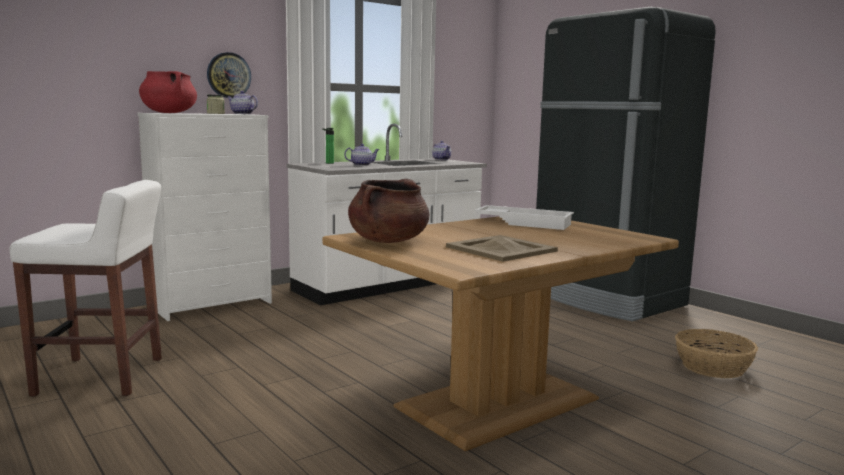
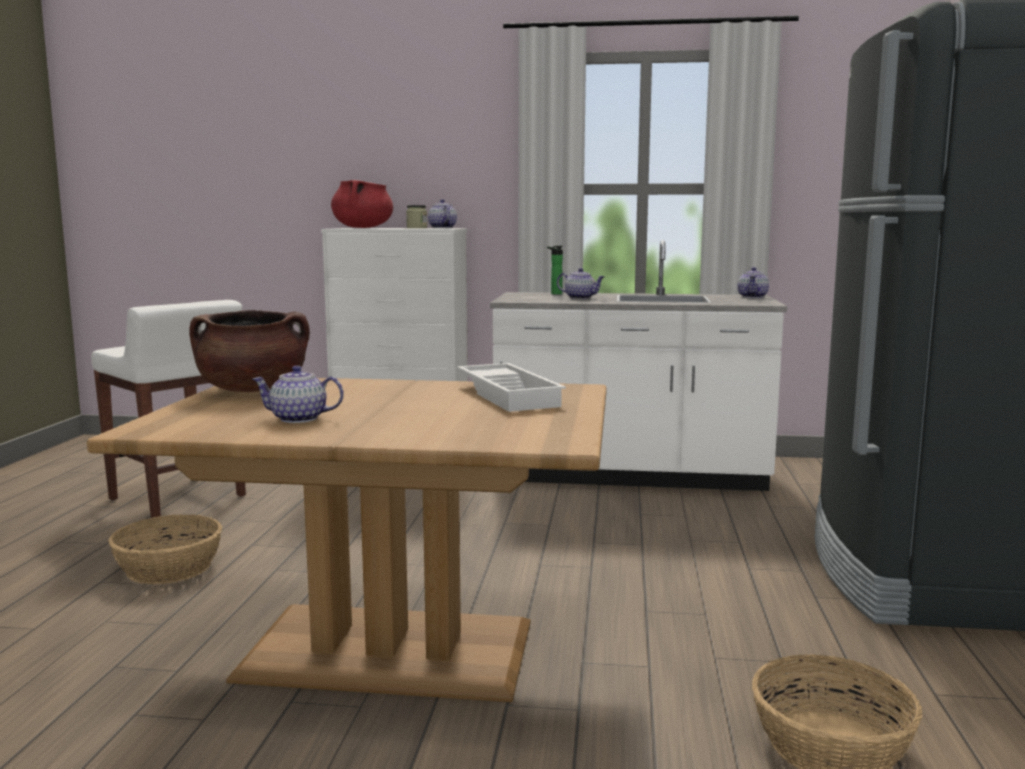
camera: 45 degrees right, 0 degrees up
(228, 75) = (452, 181): wall clock -> none
(242, 417) = (169, 568): none -> basket
(502, 249) = (299, 419): beige tray -> teapot

